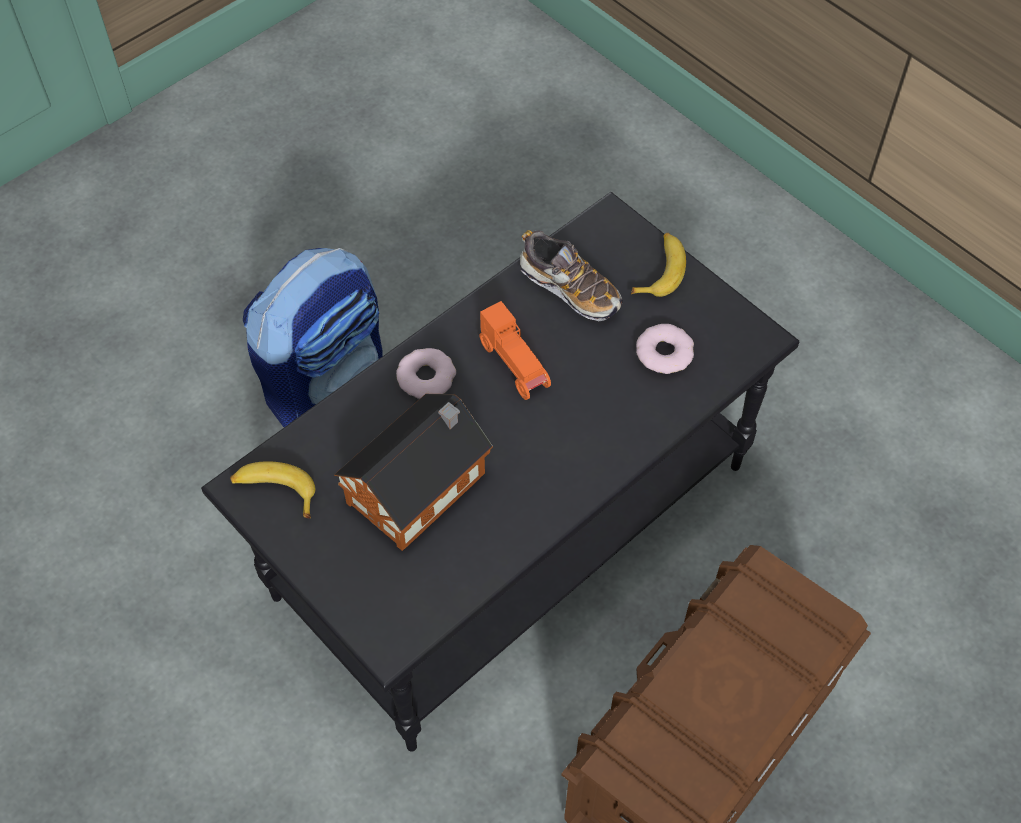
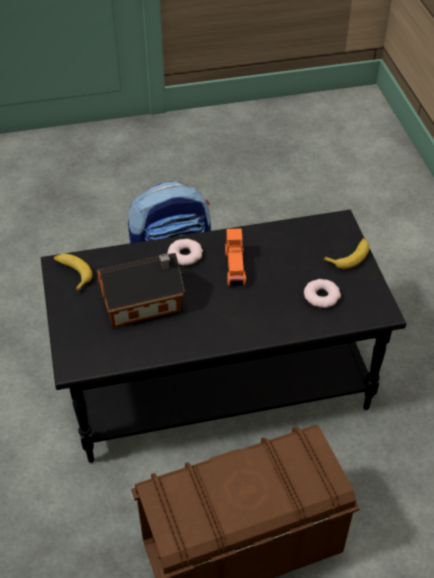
camera: 30 degrees right, 10 degrees down
(570, 288) = (292, 245): shoe -> none

